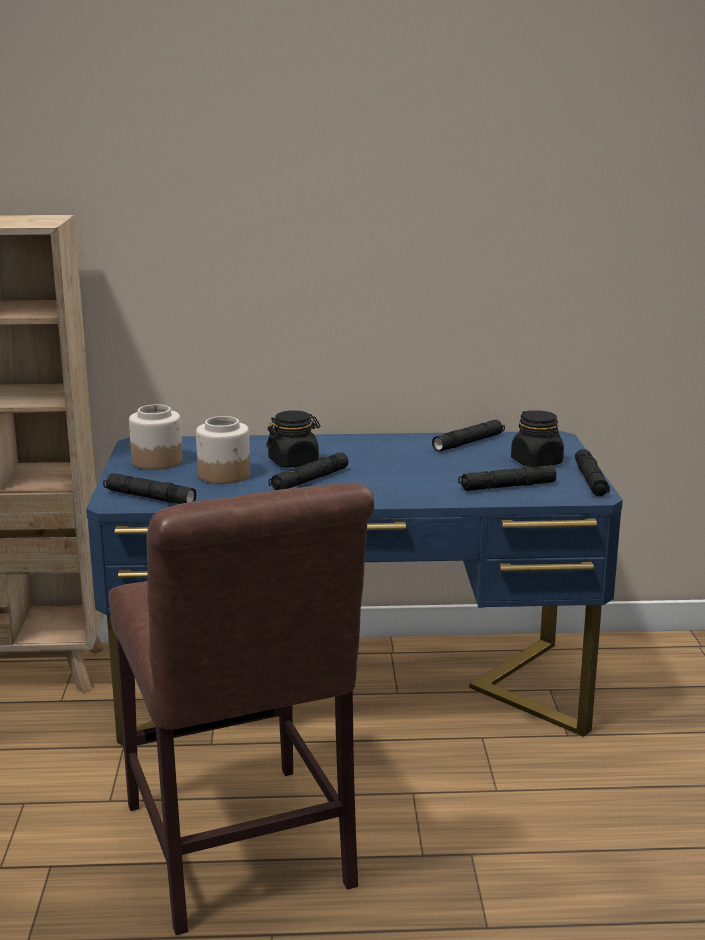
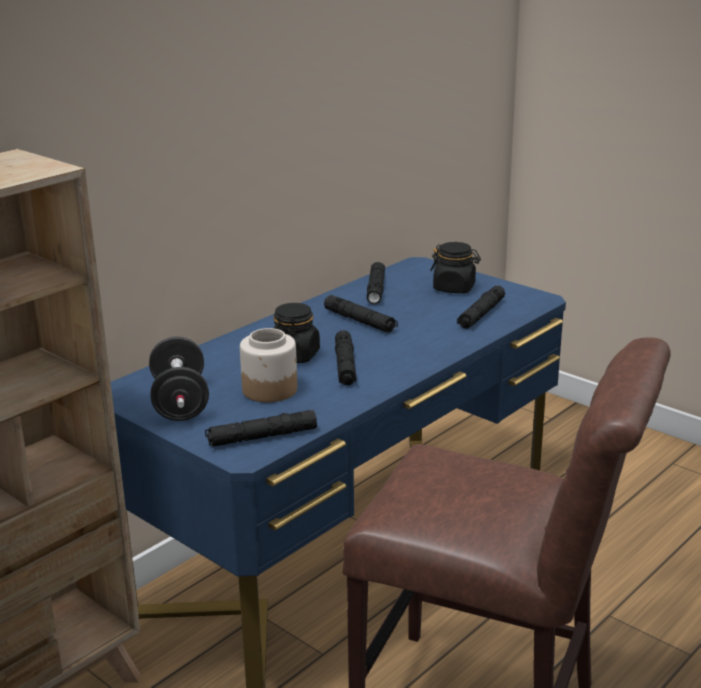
camera: 45 degrees left, 5 degrees up
(157, 461) = (180, 402): jar -> black dumbbell
(590, 481) = (515, 289): black flashlight -> black flashlight (360, 321)

